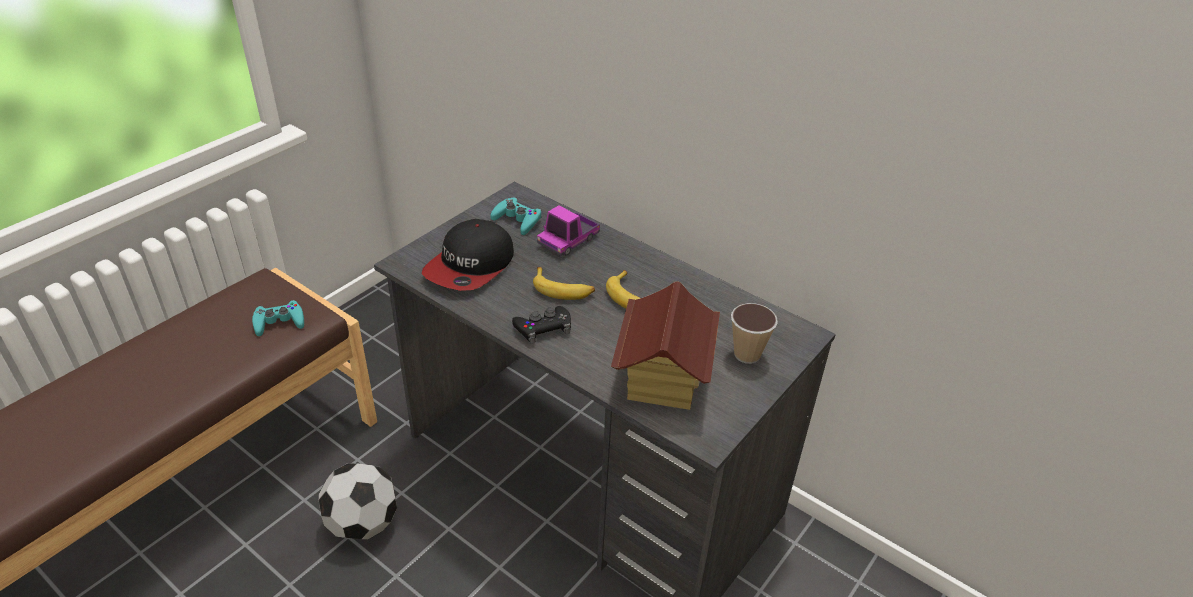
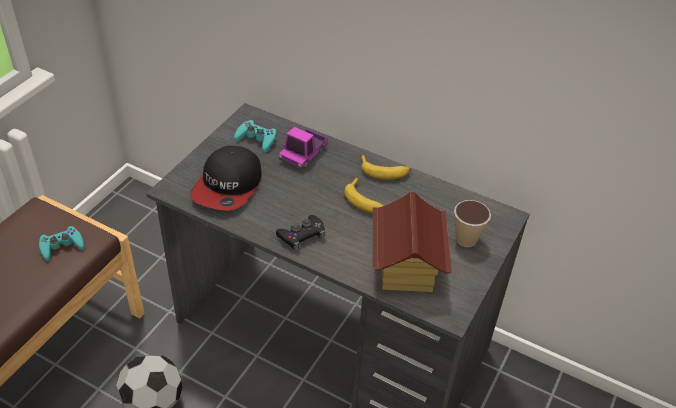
camera: 10 degrees left, 5 degrees up
(563, 289) = (309, 199): banana -> banana (384, 171)

